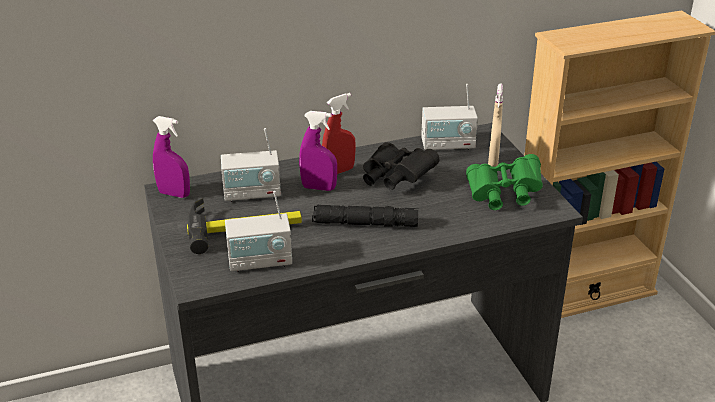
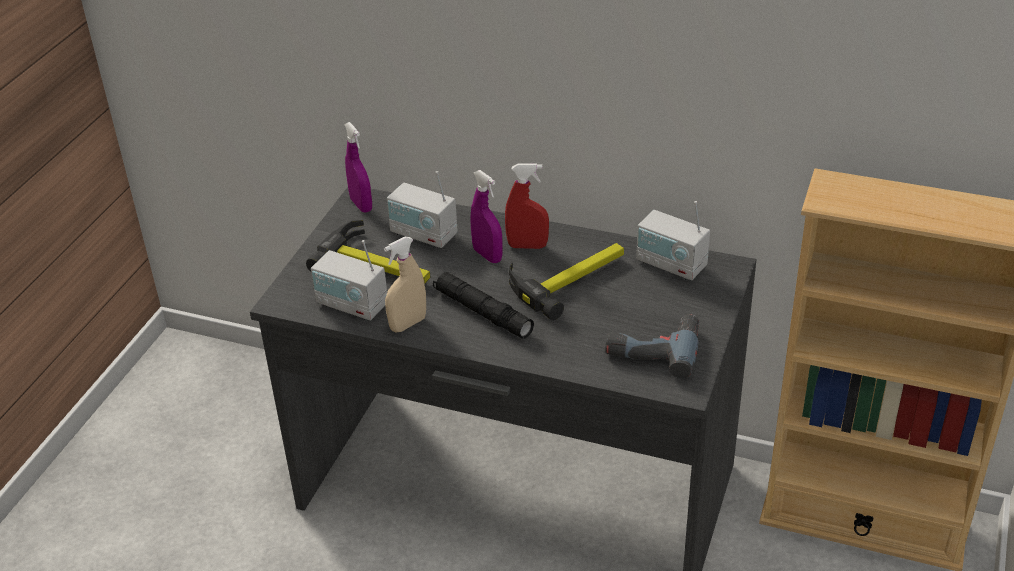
camera: 40 degrees right, 5 degrees up
(395, 178) = (570, 278): black binoculars -> hammer
(493, 160) = (696, 303): beige spray bottle -> beige spray bottle (408, 324)
(503, 195) = (653, 347): green binoculars -> power drill

